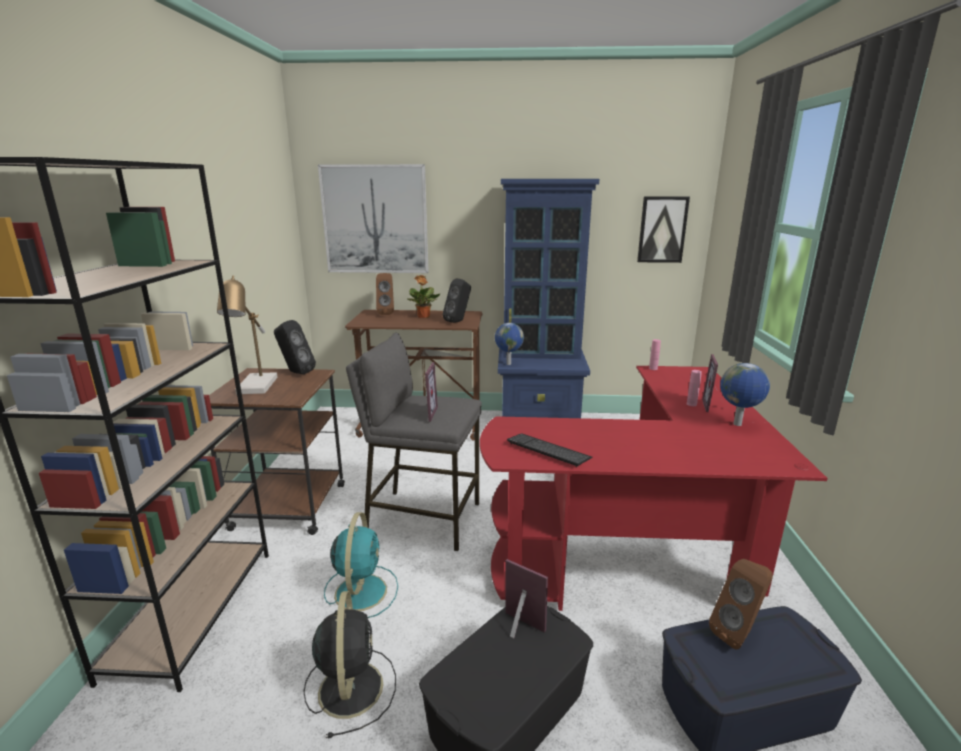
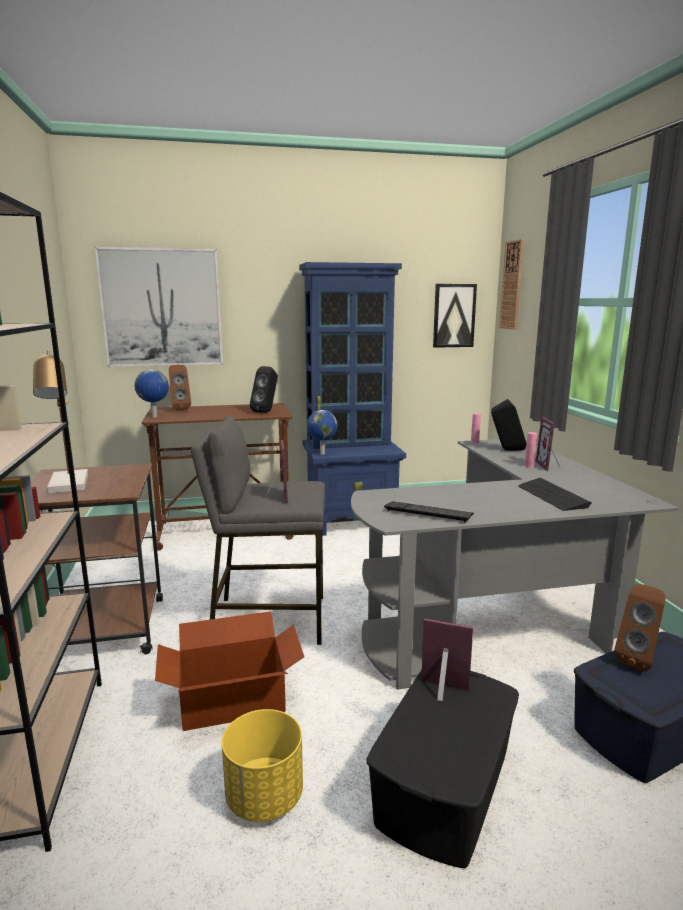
camera: 15 degrees left, 5 degrees down
(295, 372) = (107, 469): black speaker -> black speaker (507, 450)
(351, 686) = (264, 797): black fan -> yellow planter
(361, 590) = (231, 700): turquoise fan -> cardboard box
(423, 317) = (224, 410): potted plant -> none
(645, 546) = (502, 612): red desk -> grey desk
(690, 445) = (552, 496): none -> keyboard
(726, 200) = (512, 285): none -> wall clock
(738, 424) = (579, 477): globe -> globe (154, 417)

